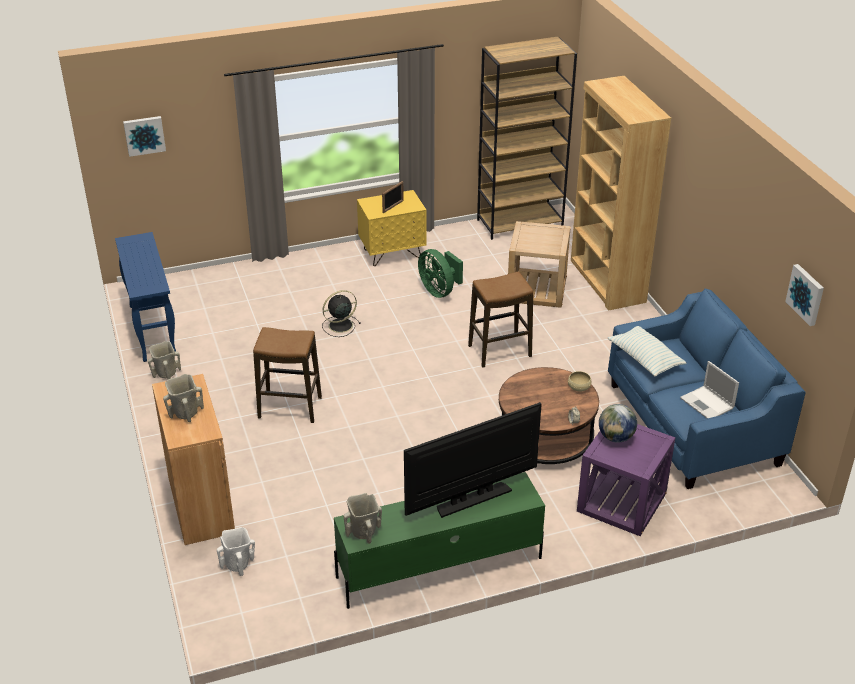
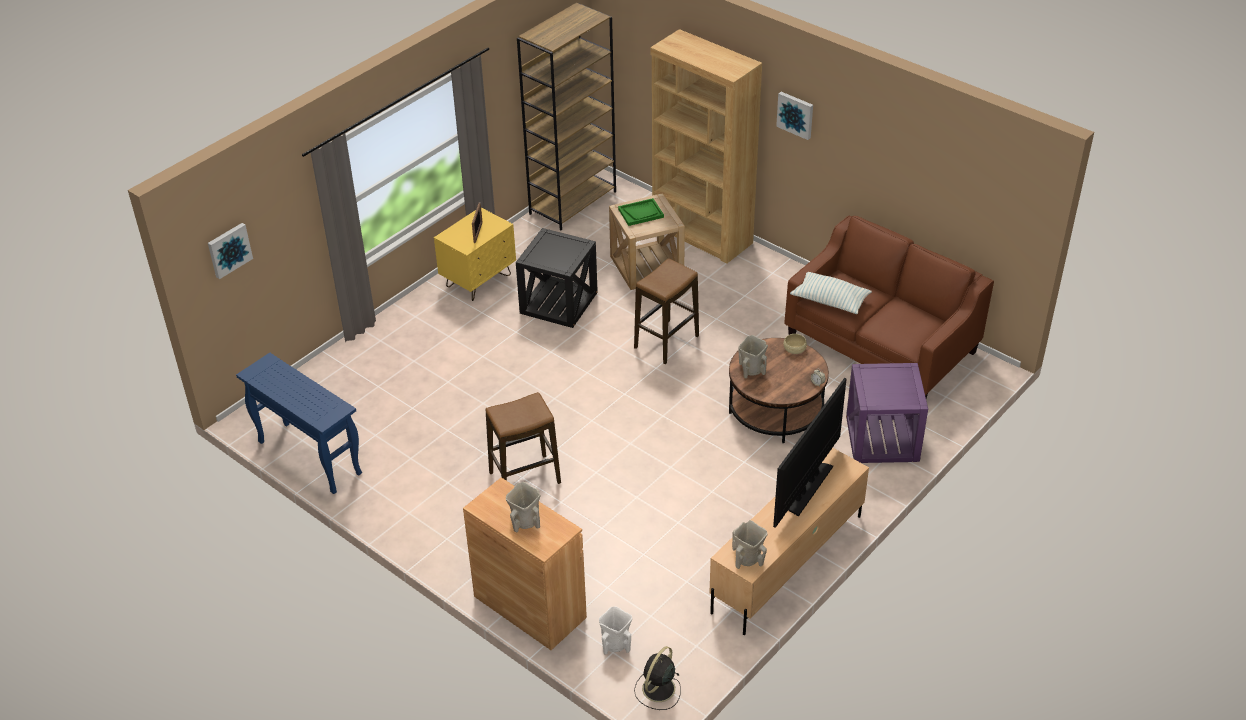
camera: 30 degrees left, 5 degrees up
(165, 374) = (369, 497): beige vase -> beige vase (751, 370)
(339, 326) = (495, 376): black fan -> black fan (658, 689)
(438, 567) = (786, 564): green tv stand -> beige tv stand
(439, 291) = (559, 303): green fan -> black side table
(537, 235) = (641, 213): none -> green tray
(616, 437) = (873, 383): globe -> none
(692, 424) = (881, 344): blue sofa -> brown sofa
(707, 404) = (912, 321): laptop -> none
(806, 294) = (979, 196): picture -> picture (795, 114)

